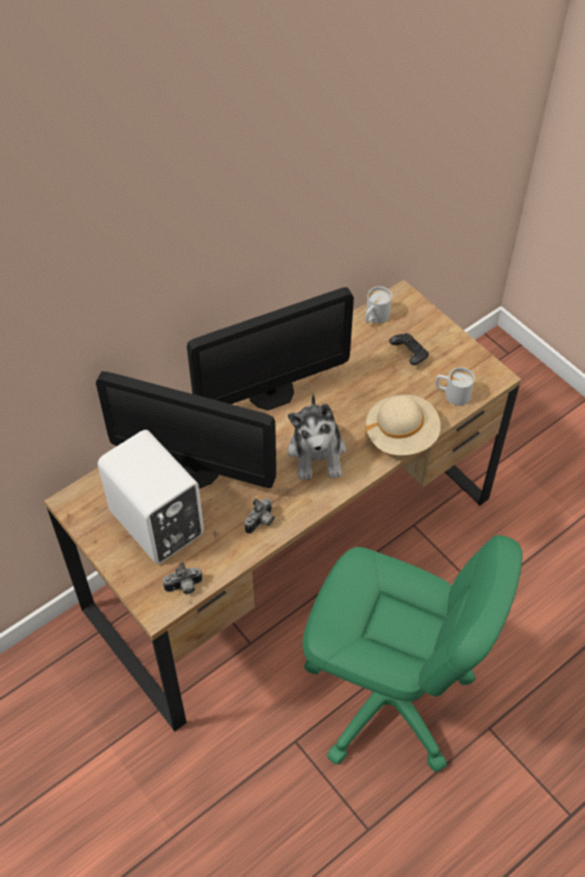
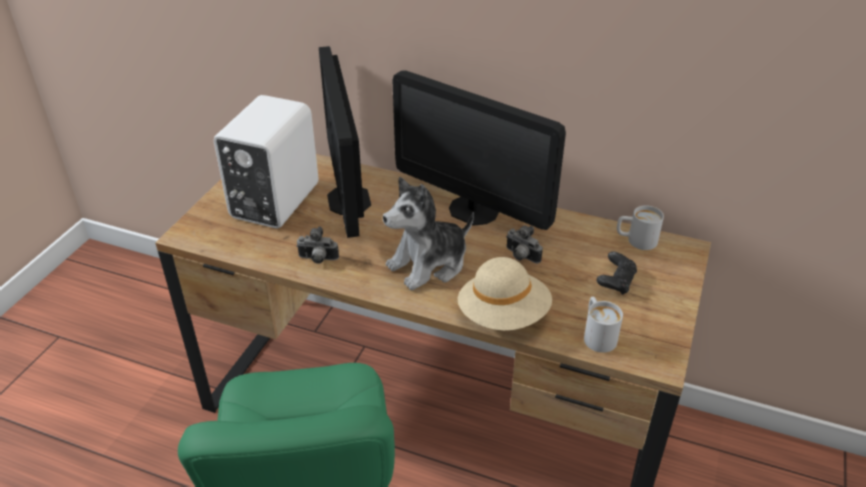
camera: 60 degrees right, 15 degrees down
(184, 587) = (216, 241): camera -> camera (521, 256)

